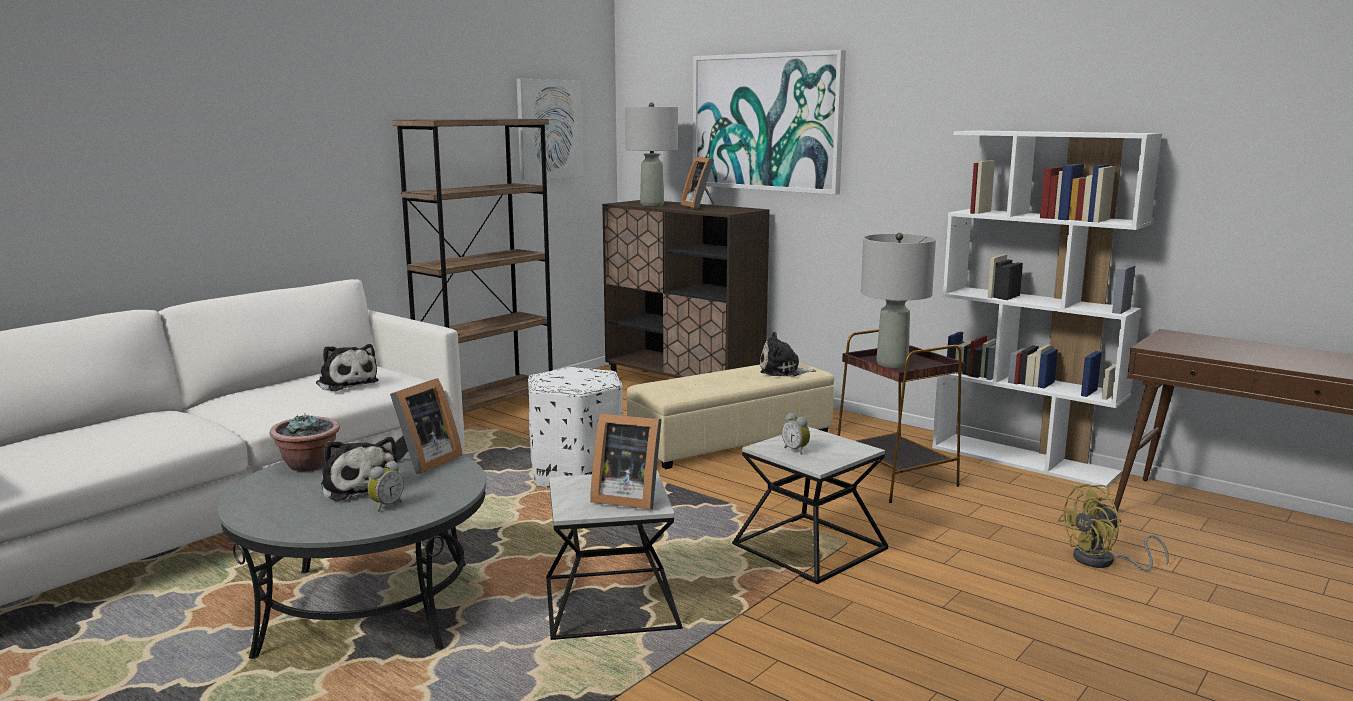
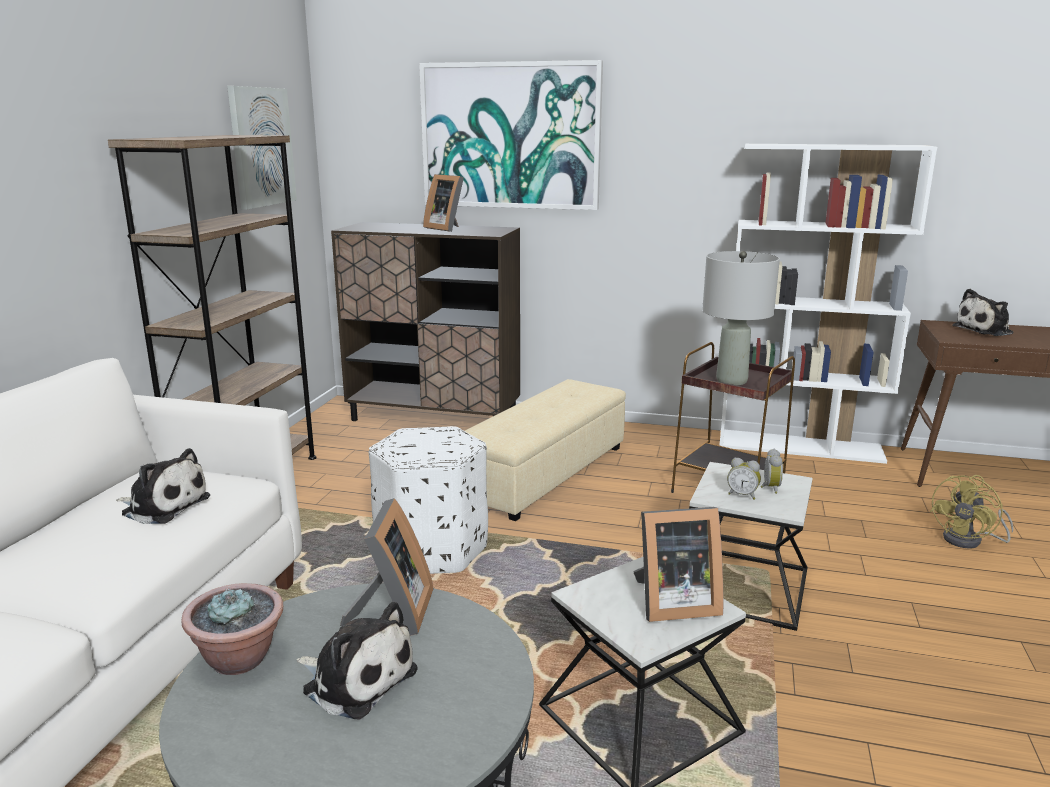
camera: 25 degrees left, 5 degrees up
(386, 506) = (434, 705): alarm clock -> alarm clock (769, 488)
(652, 205) = (390, 229): grey table lamp -> none
(783, 371) = (582, 395): plush toy -> plush toy (985, 330)

